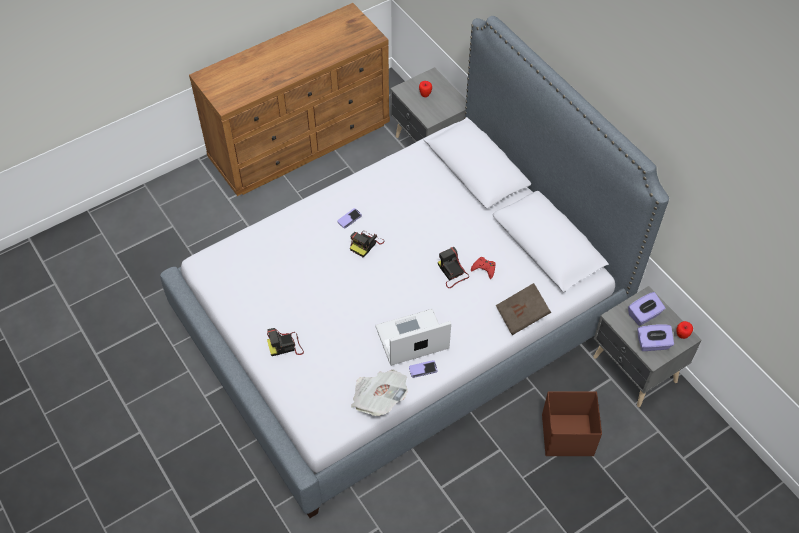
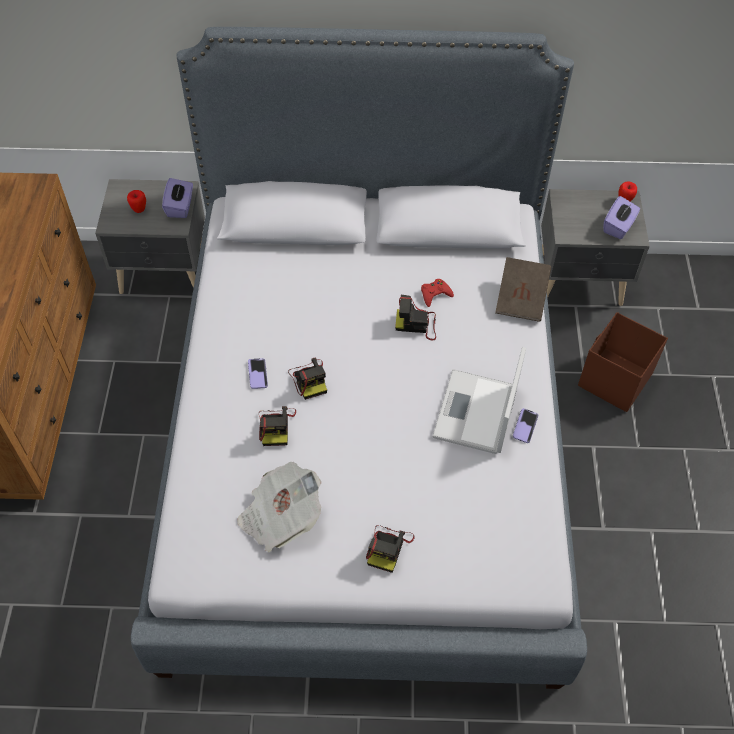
camera: 55 degrees left, 0 degrees up
(321, 248) = (276, 426): none -> camera
(378, 398) = (534, 492): newspaper -> newspaper (280, 517)
(644, 315) = (581, 212): purple tissue box -> purple tissue box (180, 207)

